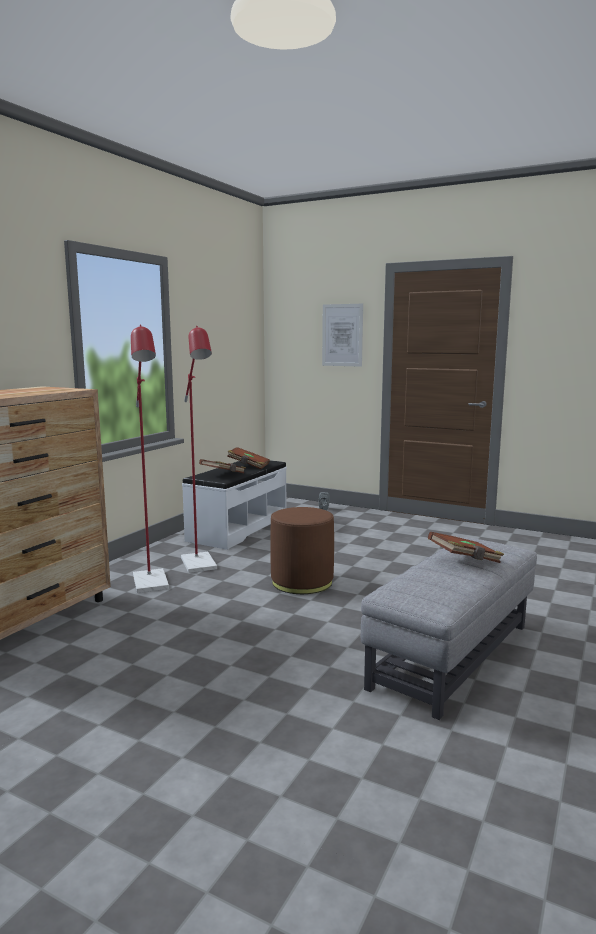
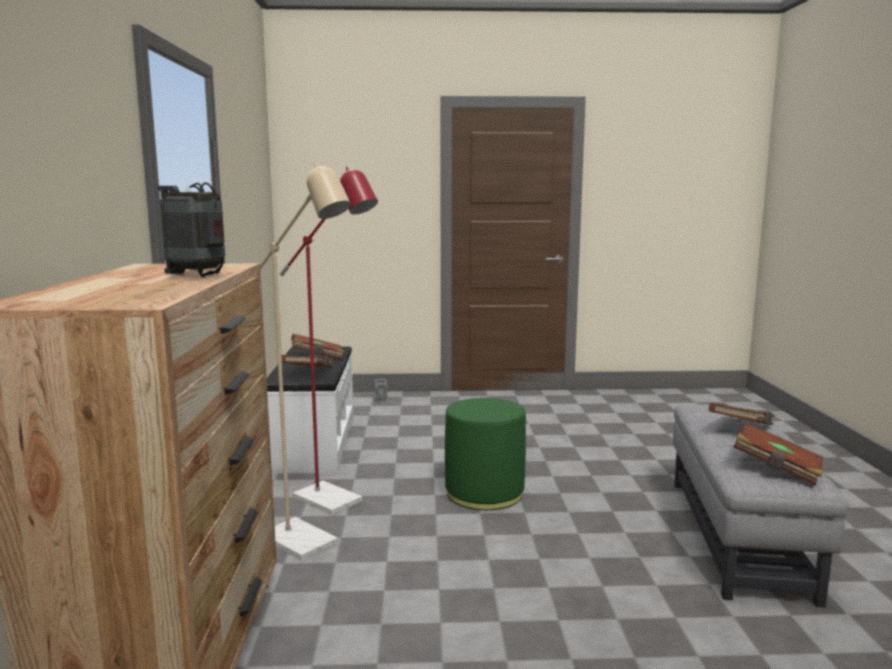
camera: 30 degrees left, 0 degrees up
(27, 393) = (197, 275): none -> radio
(152, 585) = (308, 545): red floor lamp -> beige floor lamp
(302, 582) = (484, 493): brown ottoman -> green ottoman
(342, 335) = (386, 182): picture -> none
(426, 591) = (777, 469): none -> brown book

